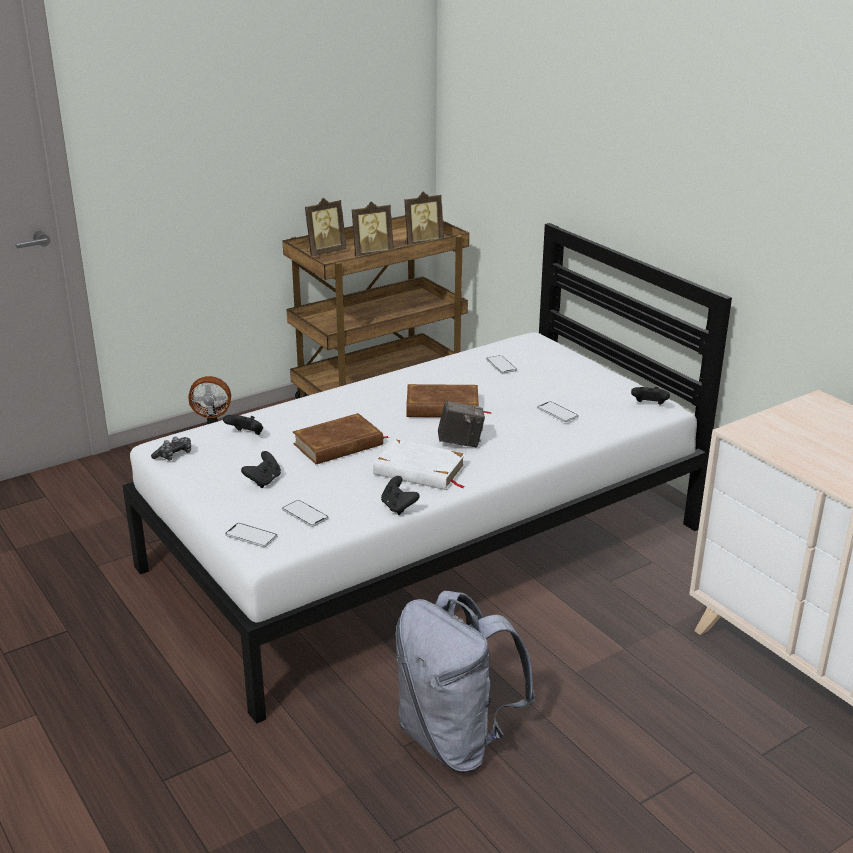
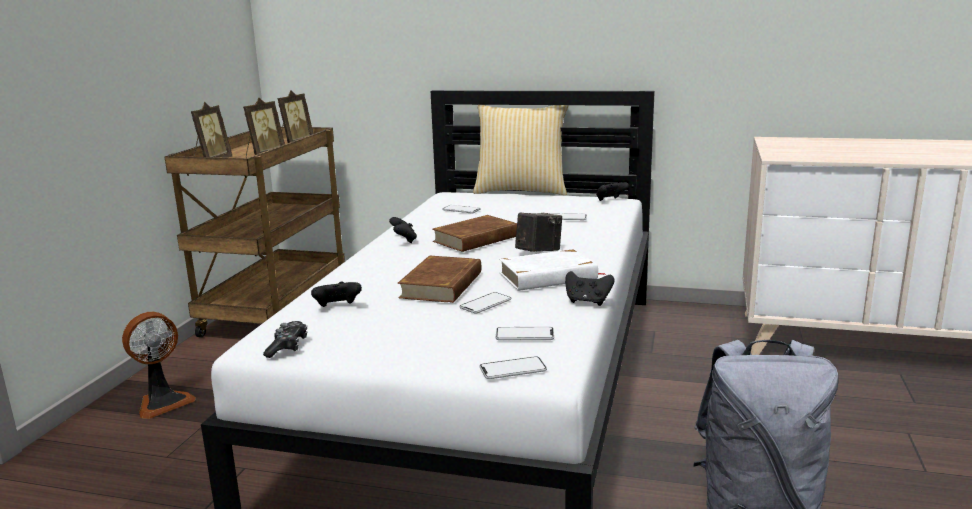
camera: 40 degrees left, 10 degrees down
(264, 481) = (429, 330): black game controller -> black game controller (404, 240)
(333, 476) = (485, 304): none -> phone
(601, 358) = (521, 191): none -> pillow

